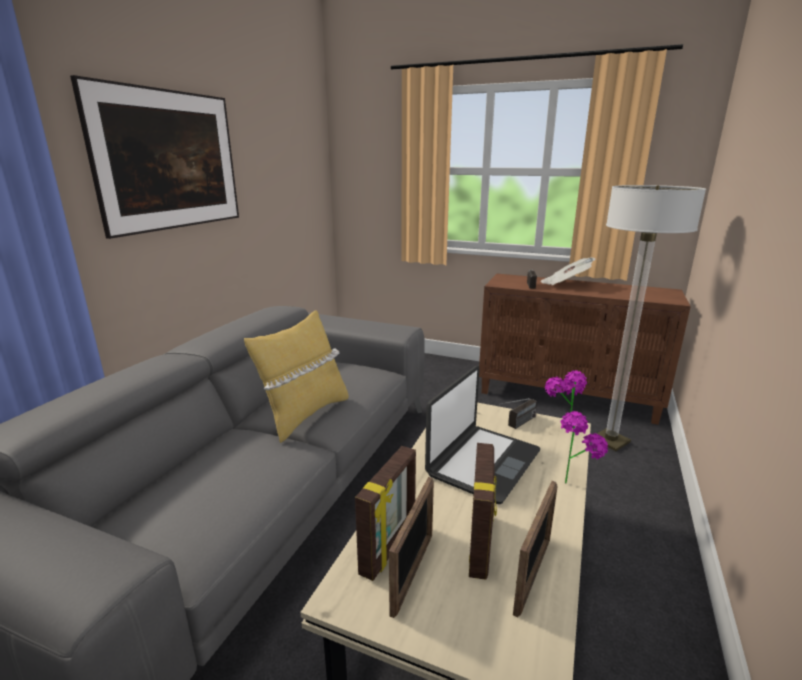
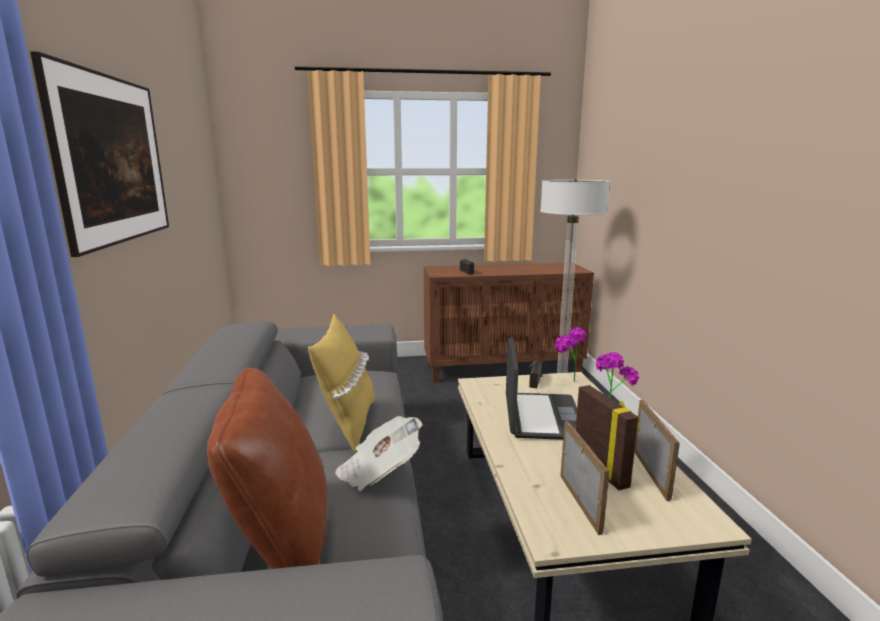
camera: 30 degrees left, 5 degrees down
(154, 496) = (281, 538): none -> brown pillow
(390, 547) = (545, 494): picture frame -> none
(565, 284) = (491, 268): newspaper -> newspaper (379, 471)

